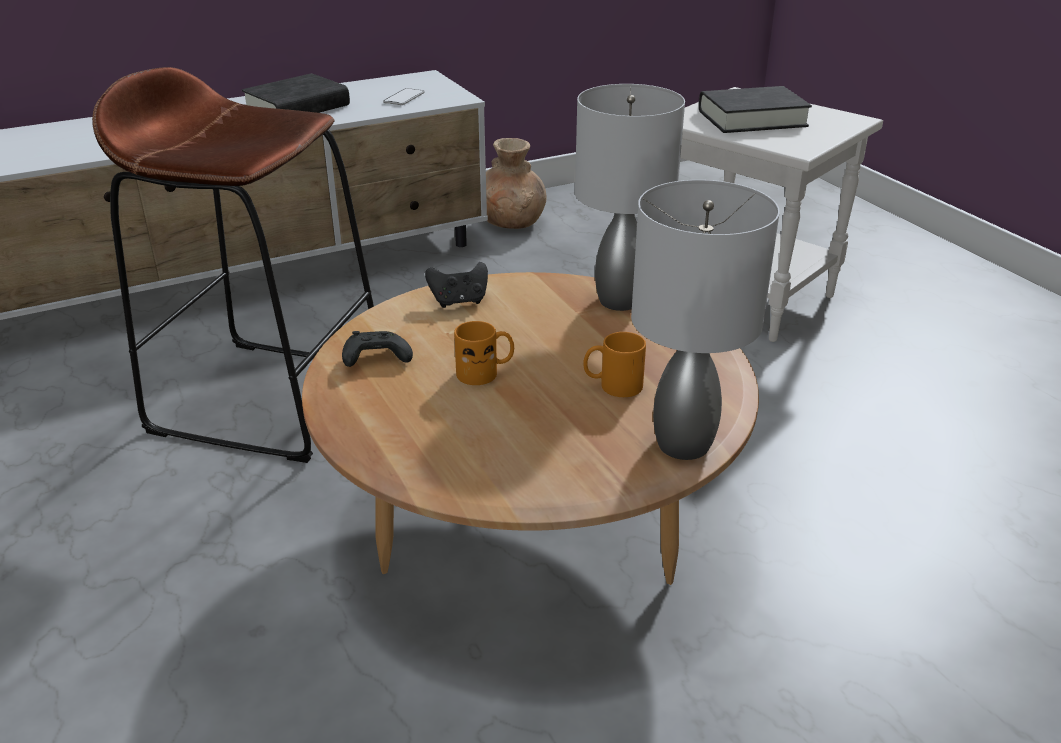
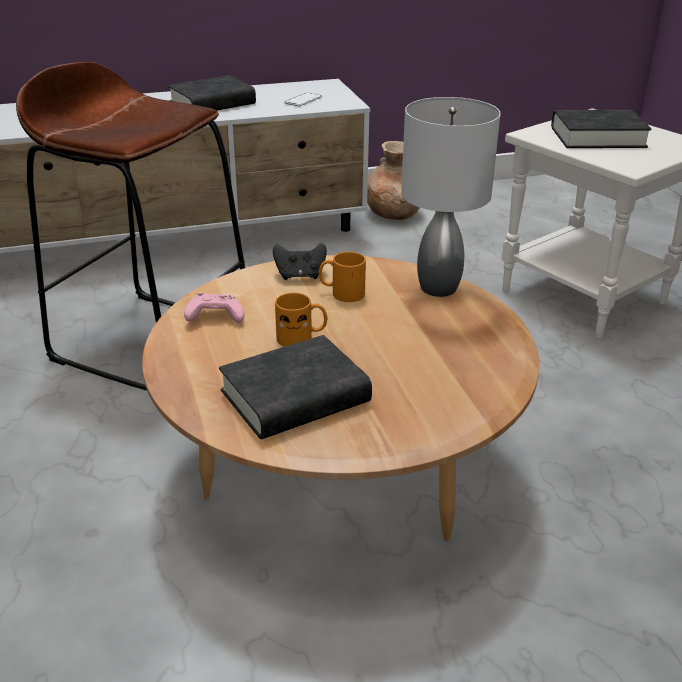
camera: 10 degrees right, 0 degrees up
(375, 359) = (214, 317): black game controller -> pink game controller
(501, 441) = (295, 397): none -> black book
(612, 386) = (407, 361): orange mug -> orange mug (341, 293)
(681, 443) = (451, 417): grey table lamp -> none

